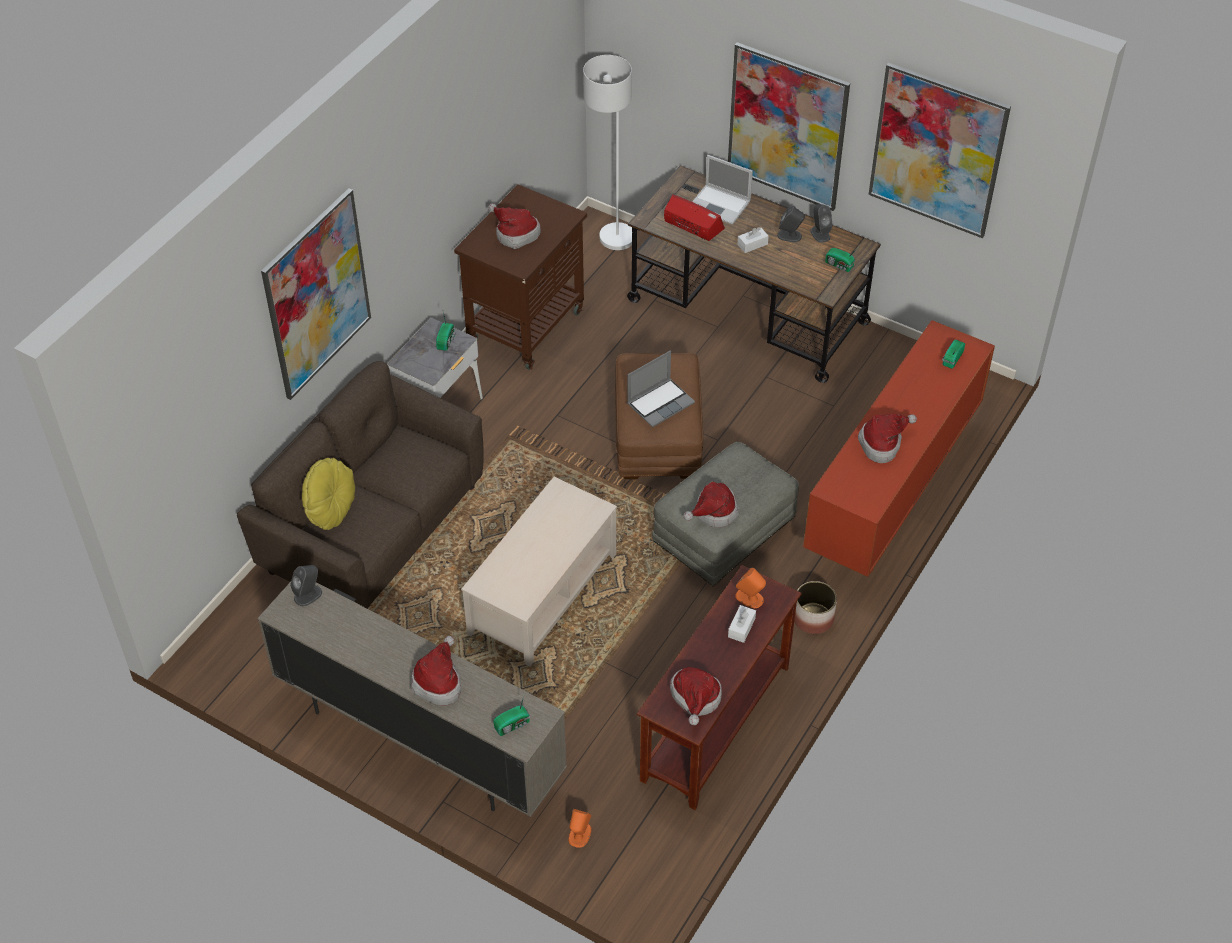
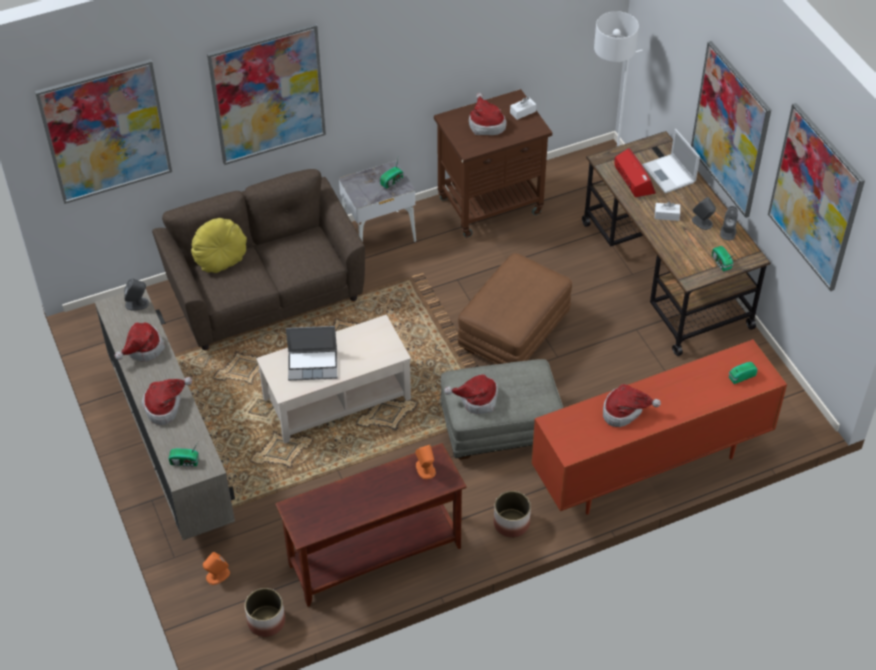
camera: 35 degrees right, 0 degrees up
(181, 415) = (106, 132): none -> picture
(660, 403) = (510, 302): laptop -> laptop (313, 365)
(668, 848) = (266, 621): none -> planter
(695, 700) = (322, 517): hat -> hat (142, 349)
(741, 628) = (400, 486): white tissue box -> white tissue box (522, 112)

